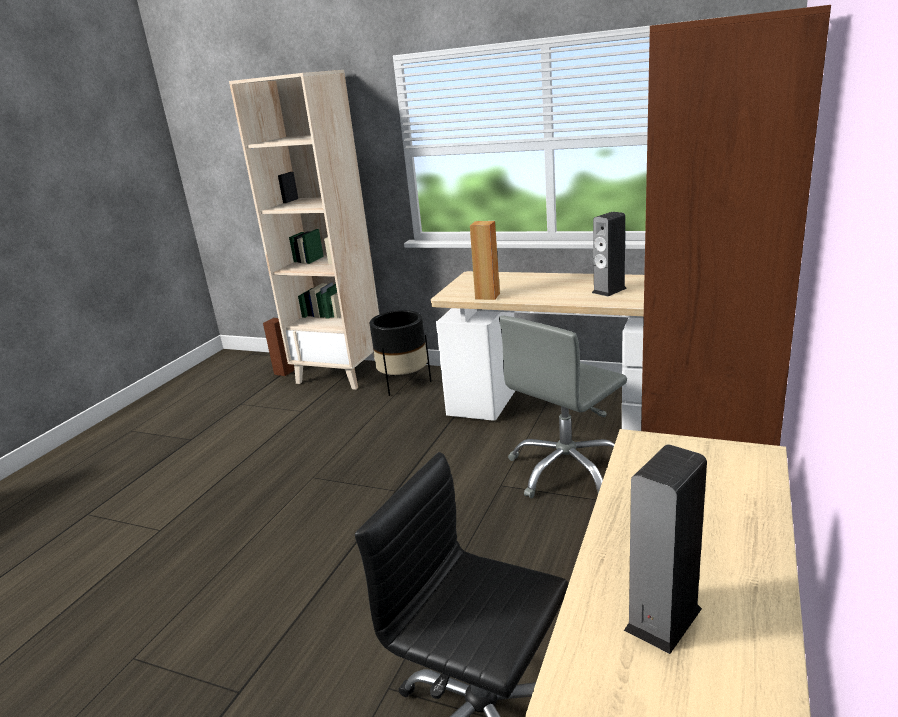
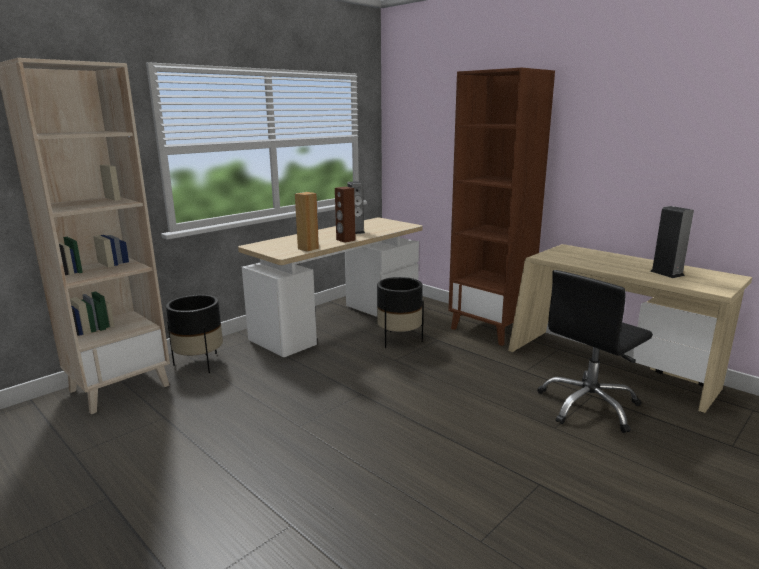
camera: 70 degrees left, 5 degrees down
(284, 372) = (44, 418): brown speaker -> brown speaker (345, 240)
(566, 470) = (399, 340): grey office chair -> black planter

